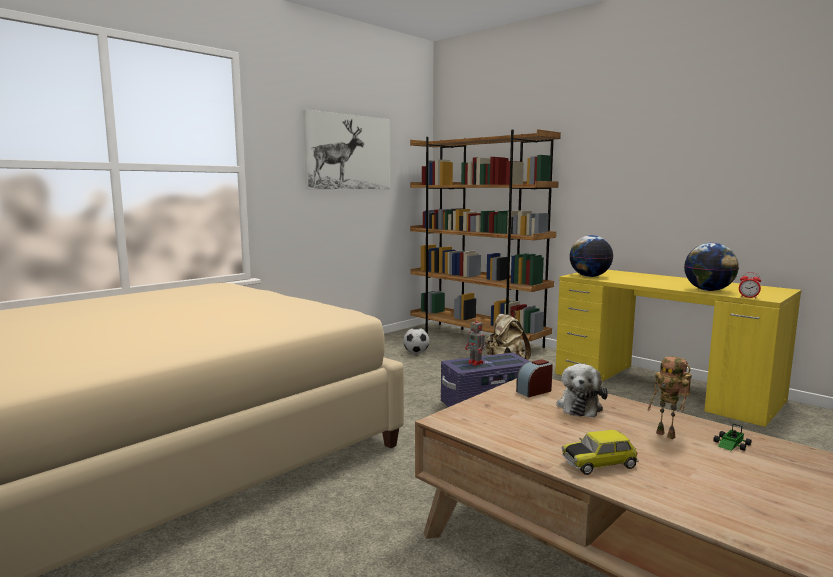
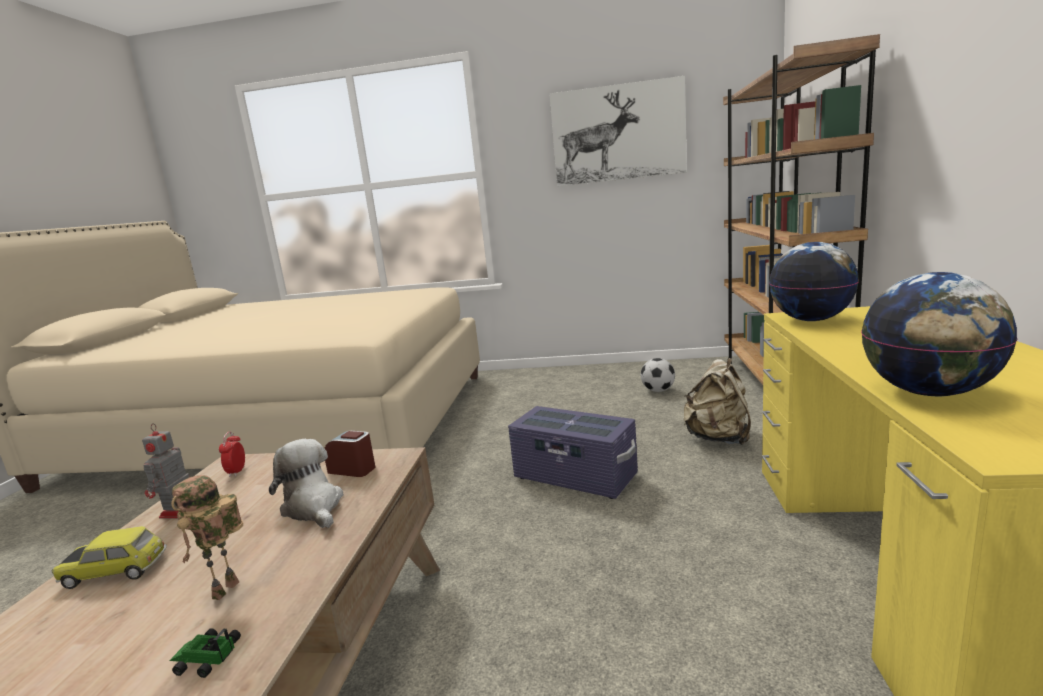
camera: 55 degrees right, 5 degrees up
(476, 363) = (555, 419): toy robot -> toy robot (177, 513)
(580, 406) = (313, 507): plush toy -> plush toy turned 75 degrees clockwise
(599, 463) = (117, 569): toy car -> toy car turned 45 degrees counterclockwise
(748, 297) = (951, 434): alarm clock -> alarm clock (237, 471)

